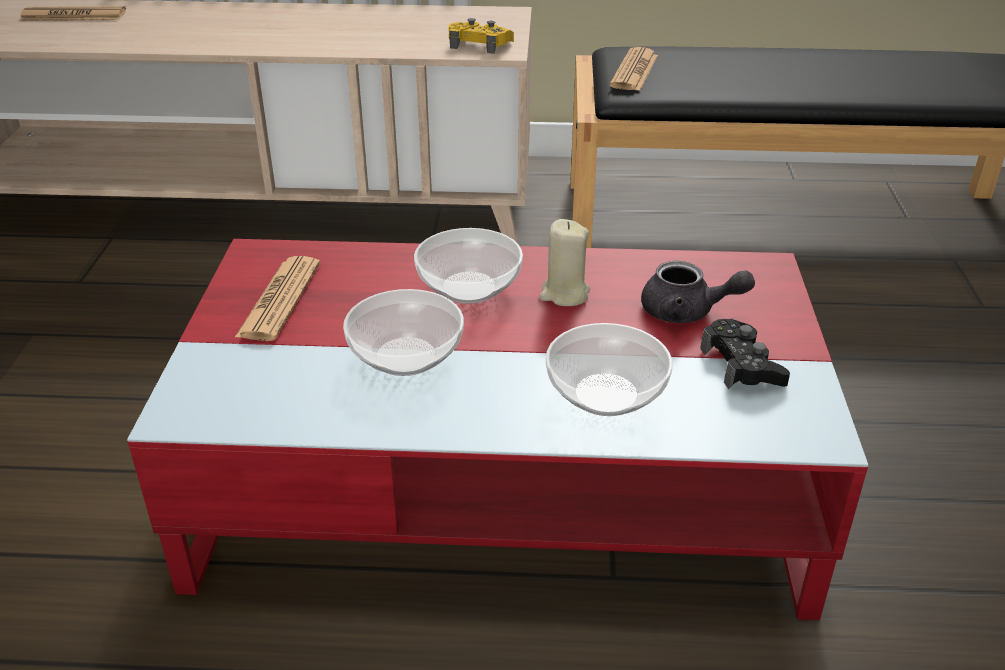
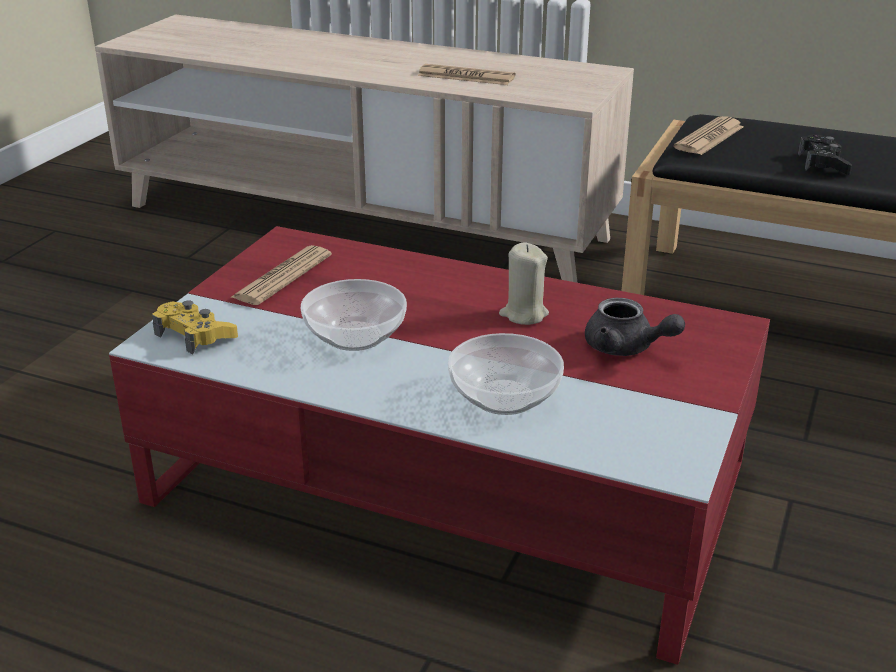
camera: 20 degrees right, 5 degrees down
(74, 16) = (236, 35): newspaper -> newspaper (466, 76)
(468, 288) = (442, 295): bowl -> none
(480, 45) = (558, 94): yellow game controller -> yellow game controller (195, 335)
(742, 365) = (646, 399): black game controller -> black game controller (823, 164)

